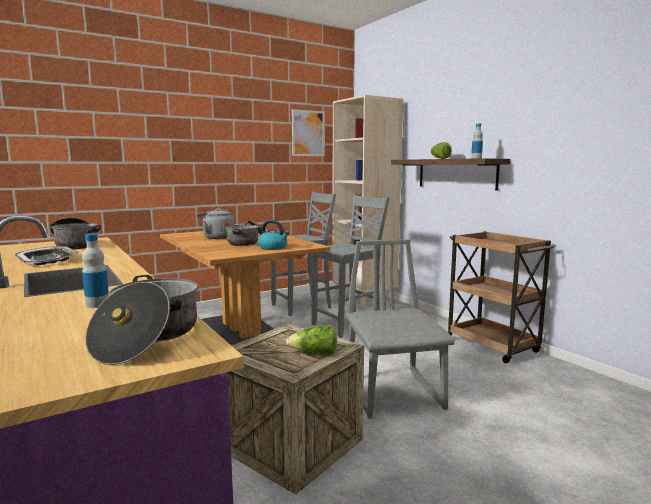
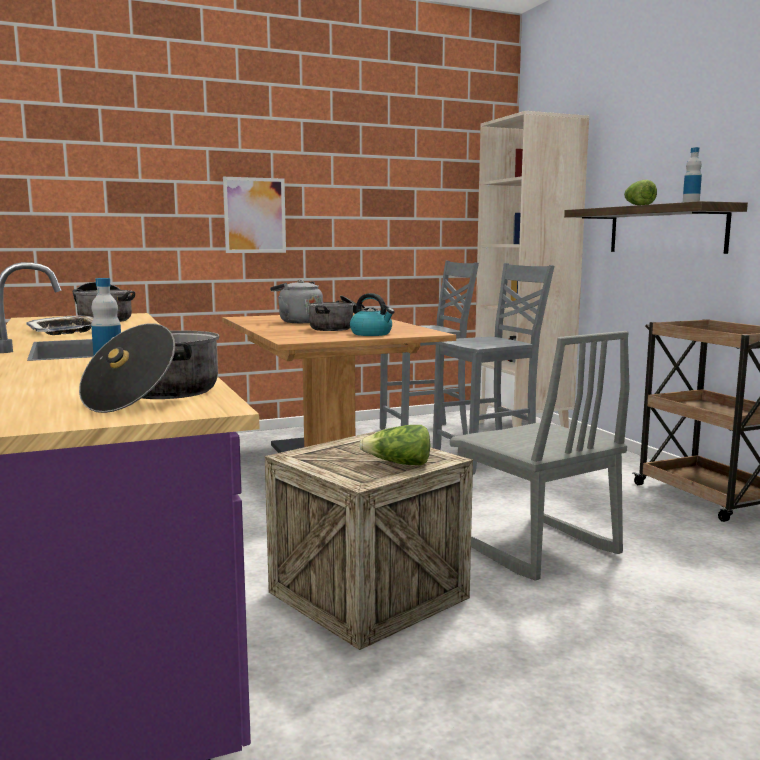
camera: 10 degrees right, 0 degrees up
(308, 133) = (444, 173): picture -> picture (255, 215)
(394, 393) = (533, 547): grey chair -> grey chair turned 150 degrees clockwise

